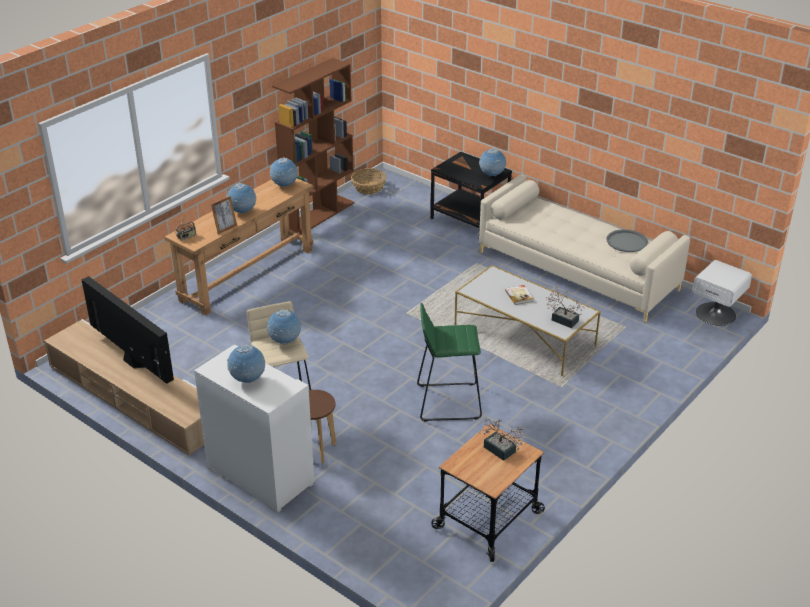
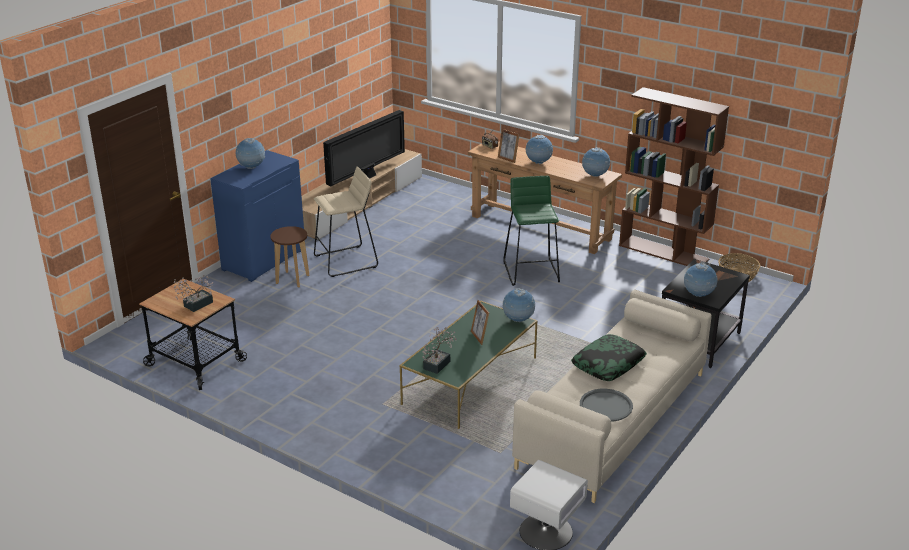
camera: 85 degrees right, 5 degrees down
(259, 476) = (263, 259): white cabinet -> blue cabinet
(285, 341) = (345, 201): globe -> globe (518, 320)
(447, 401) = (357, 338): green stool -> green stool (532, 271)
(519, 296) = (479, 337): book -> picture frame
(525, 336) = (469, 381): white coffee table -> green coffee table
(569, 235) = (608, 364): none -> pillow

